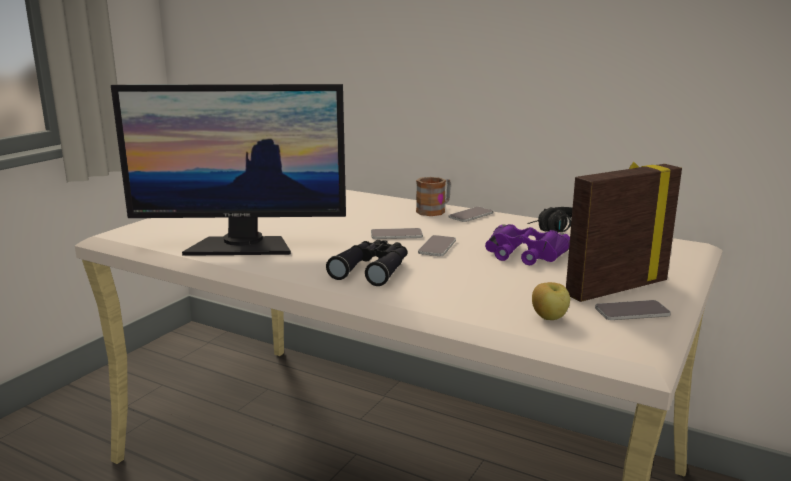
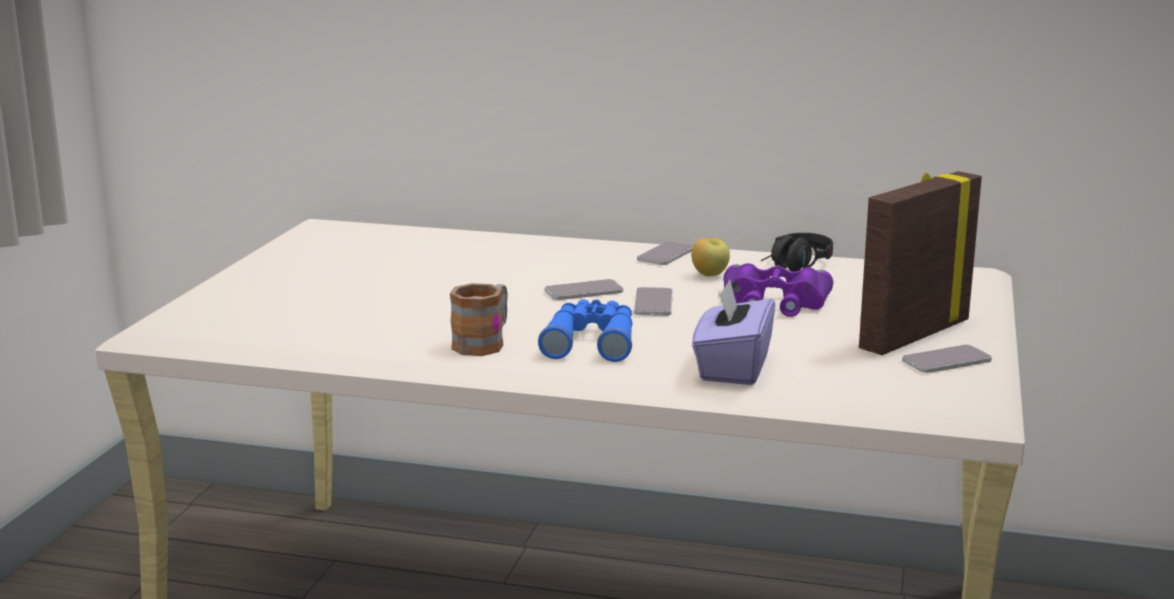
camera: 15 degrees left, 0 degrees up
(241, 245) = (373, 326): monitor -> none
(373, 269) = (591, 341): black binoculars -> blue binoculars
(435, 210) = (609, 251): mug -> mug (484, 343)
(458, 300) = (732, 368): none -> purple tissue box
(549, 318) = (856, 378): apple -> apple (710, 275)

